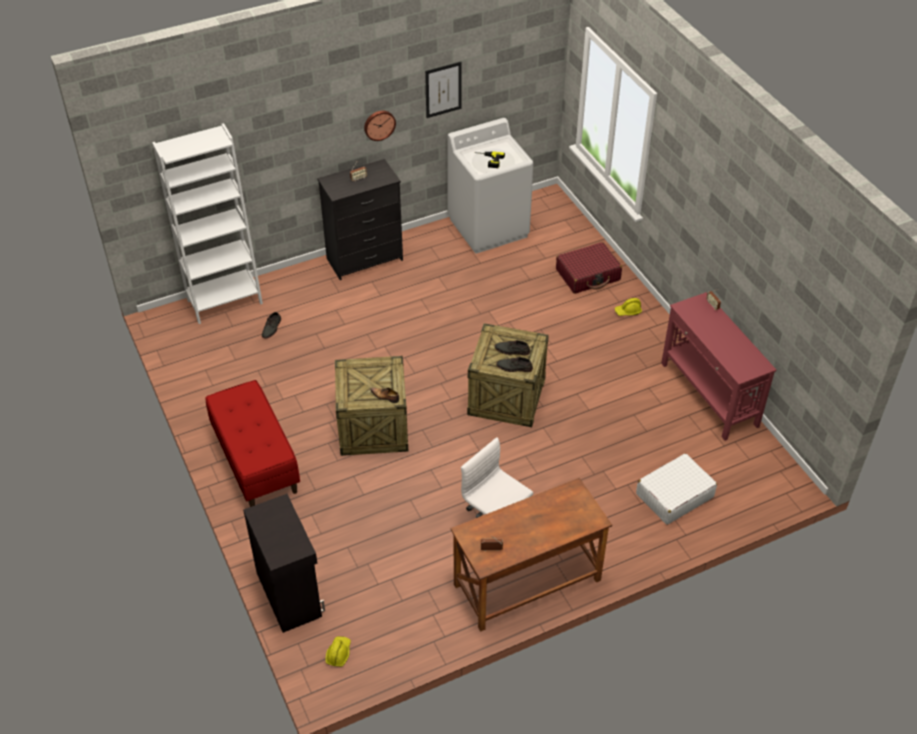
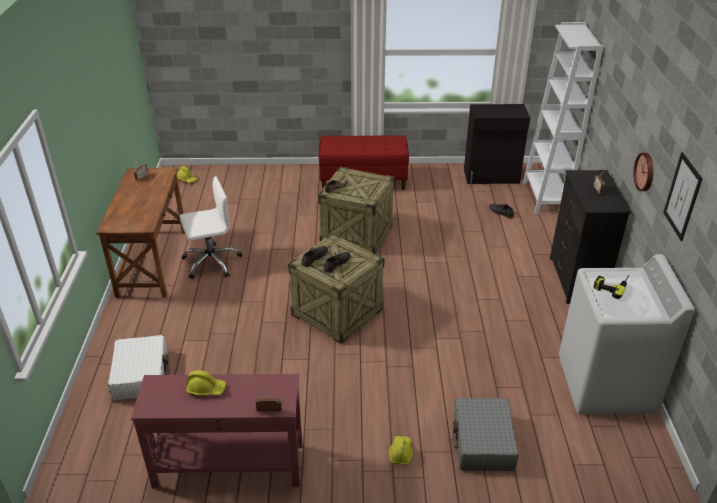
camera: 115 degrees right, 10 degrees down
(290, 593) = (245, 172): black cabinet -> black cabinet (491, 177)
(588, 275) = (483, 442): red suitcase -> grey suitcase
(722, 344) = (206, 389): none -> yellow hard hat

